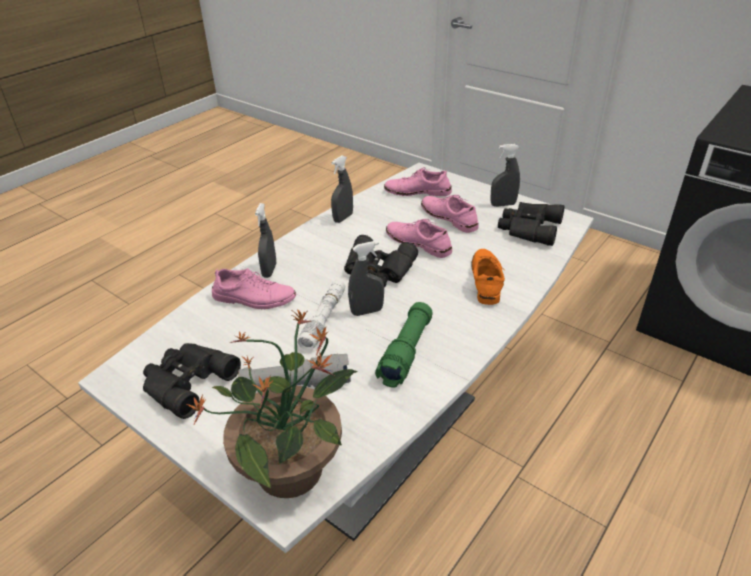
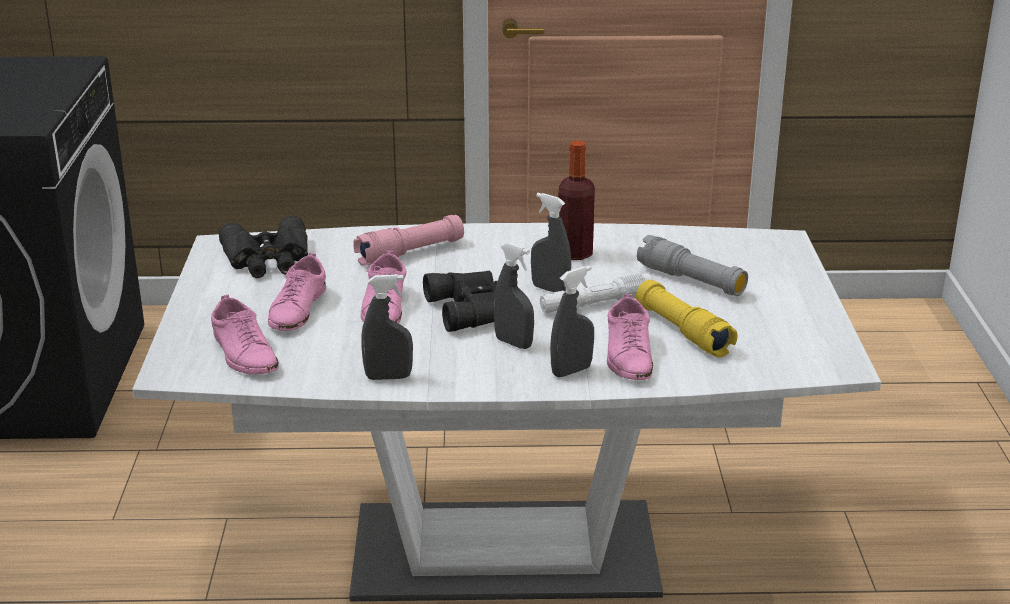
camera: 130 degrees left, 10 degrees down
(186, 382) = (778, 328): black binoculars -> none
(245, 335) = (682, 331): none -> yellow flashlight
(254, 298) = (628, 355): pink shoe -> pink shoe turned 150 degrees counterclockwise
(292, 468) = (757, 249): potted plant -> none
(406, 352) = (575, 253): green flashlight -> bottle
(486, 280) = (410, 253): orange shoe -> pink flashlight
(503, 204) = (220, 288): grey spray bottle -> grey spray bottle (513, 343)

